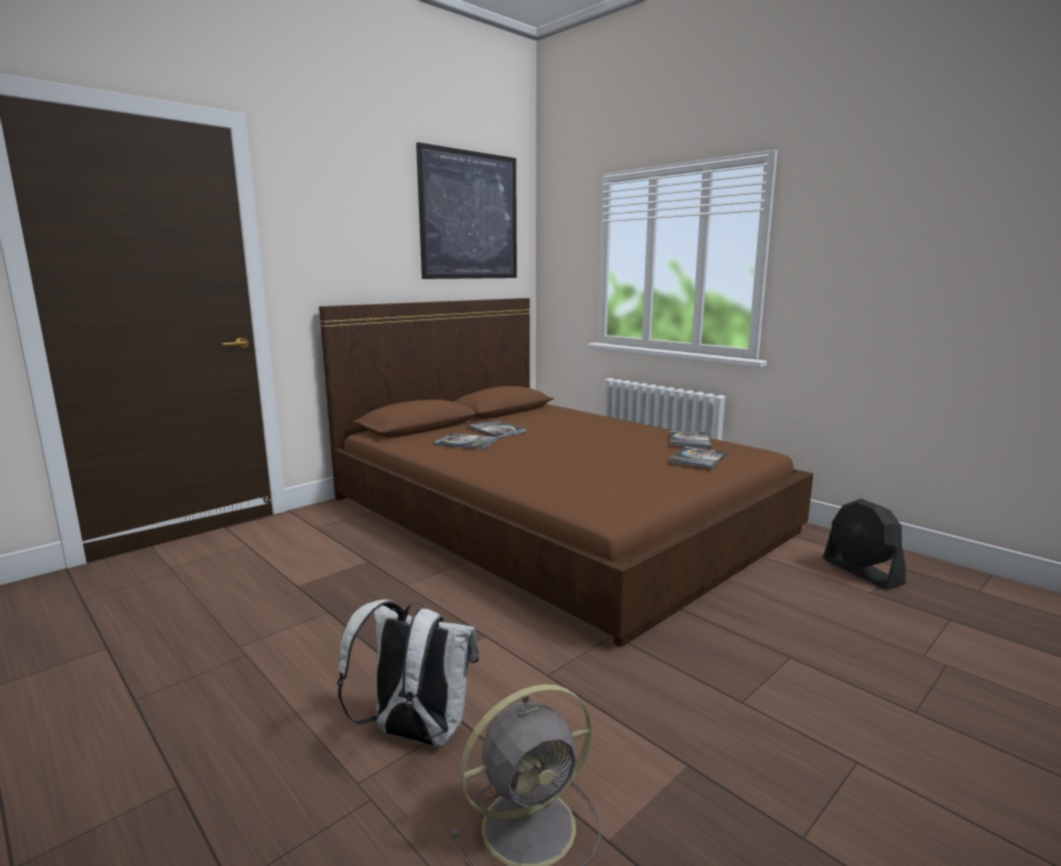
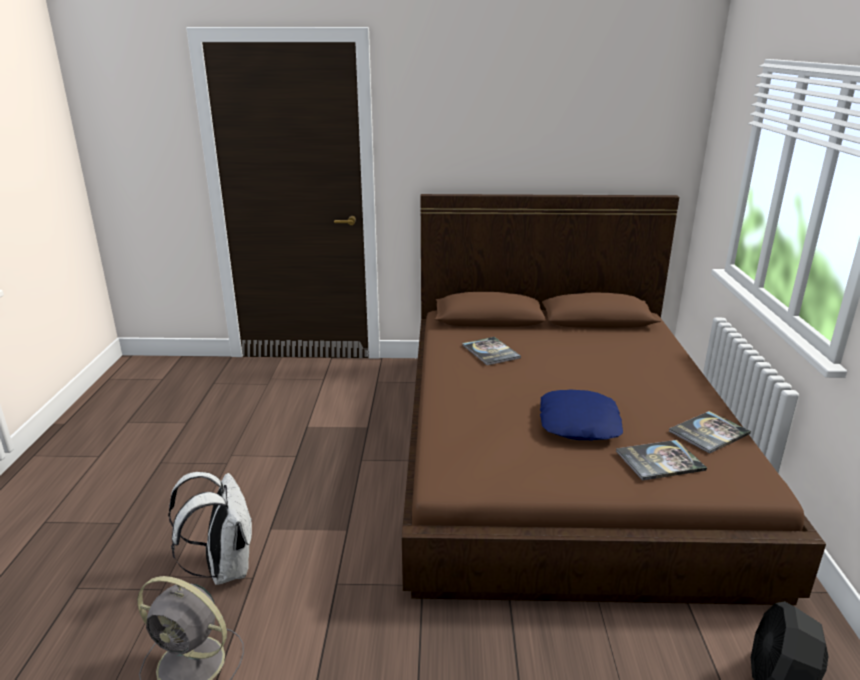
camera: 45 degrees right, 10 degrees up
(469, 216) = (607, 102): picture -> none
(497, 430) = (543, 345): book -> none
(616, 458) = (579, 424): none -> blue pillow

